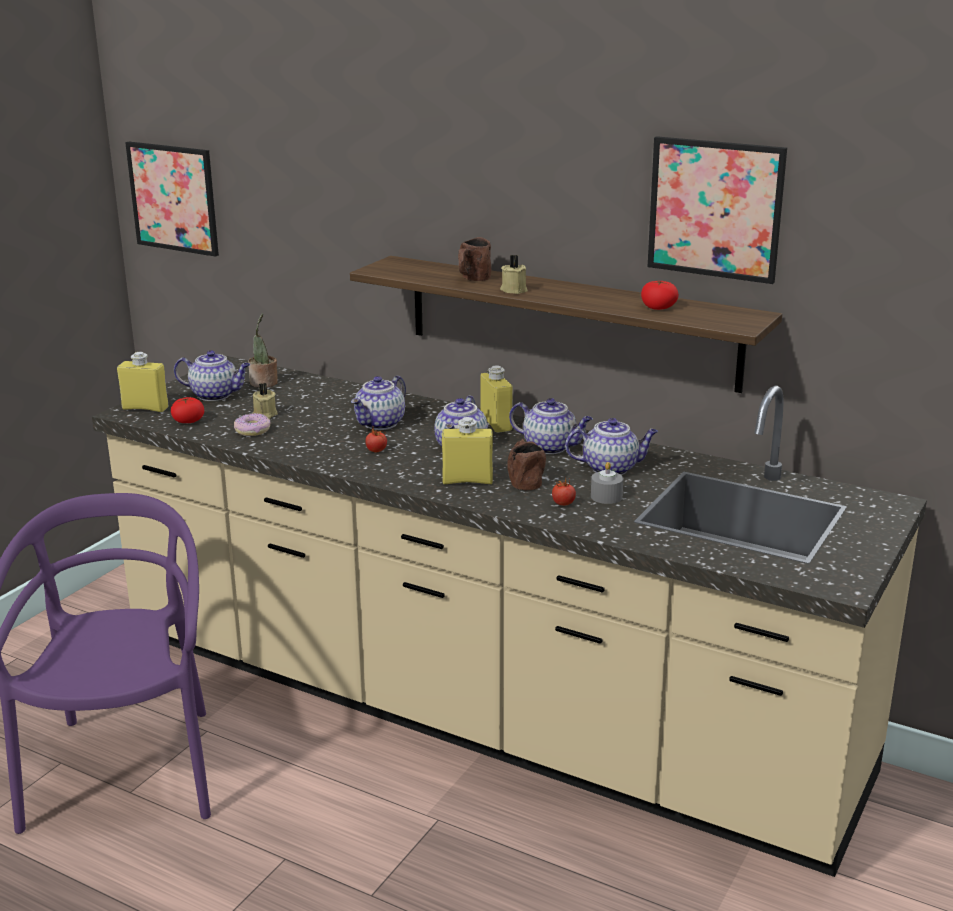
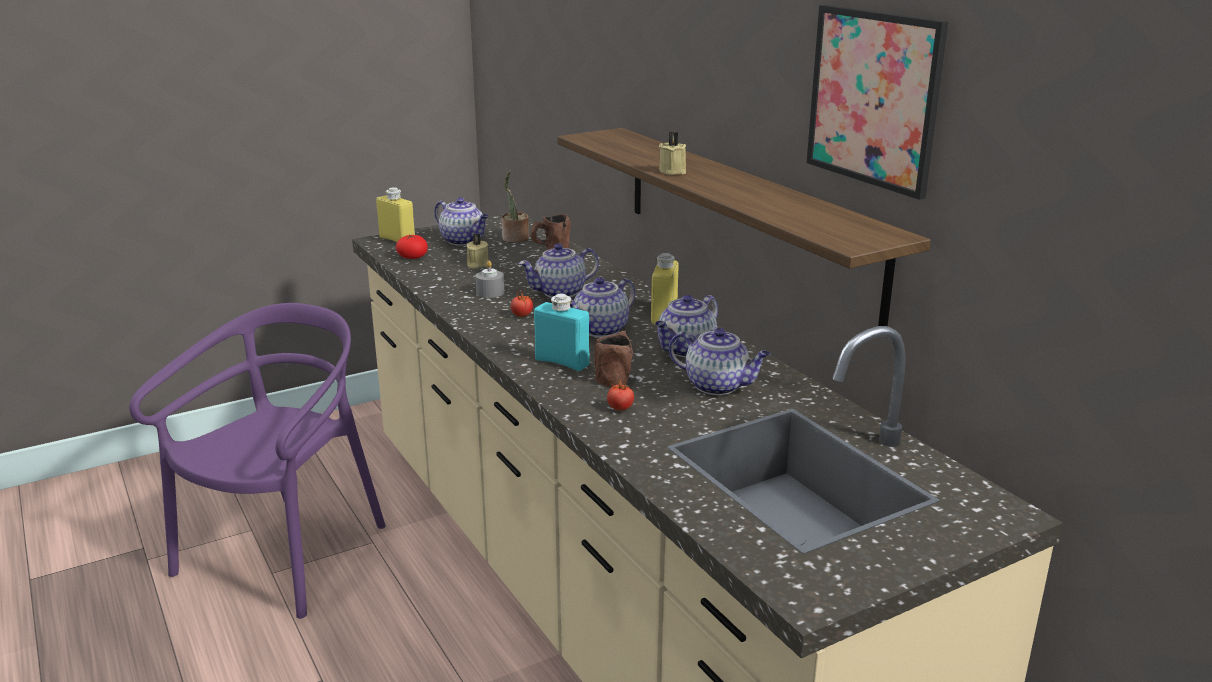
camera: 30 degrees right, 0 degrees up
(173, 198) = (498, 59): picture -> none
(253, 430) = (449, 275): donut -> none
(467, 481) = (562, 362): yellow bottle -> turquoise bottle
(472, 279) = (652, 156): brown mug -> brown mug (550, 249)
(551, 447) = (686, 350): teapot -> teapot turned 75 degrees clockwise
(606, 496) = (673, 413): grey candle -> grey candle (490, 292)
(658, 307) = (791, 209): tomato -> none

